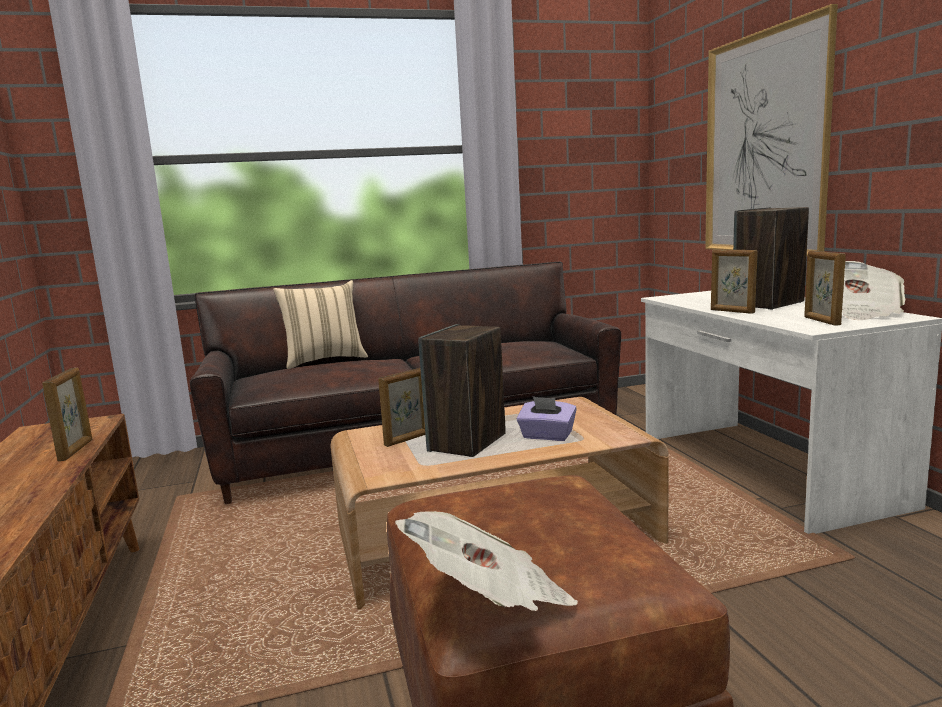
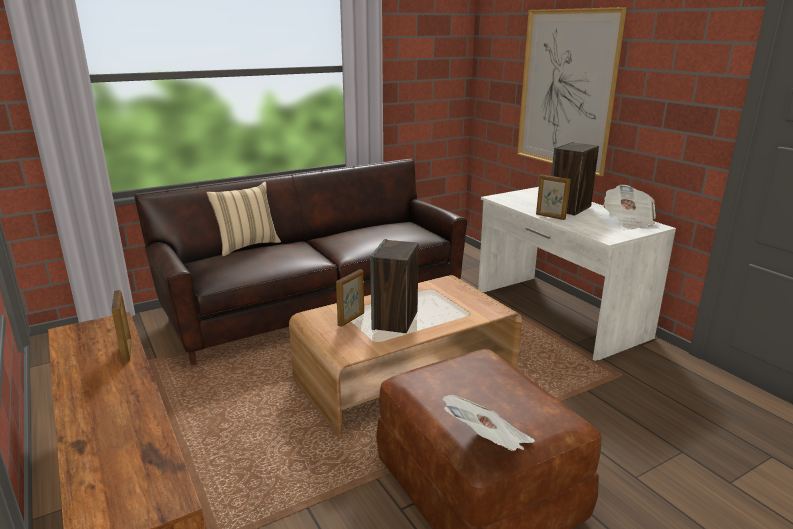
camera: 15 degrees left, 10 degrees up
(547, 436) = (445, 312): purple tissue box -> none
(821, 321) = (609, 230): picture frame -> none

